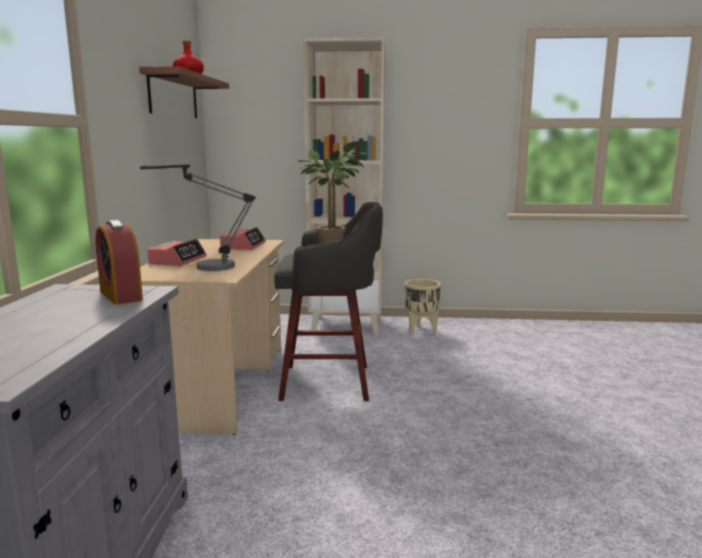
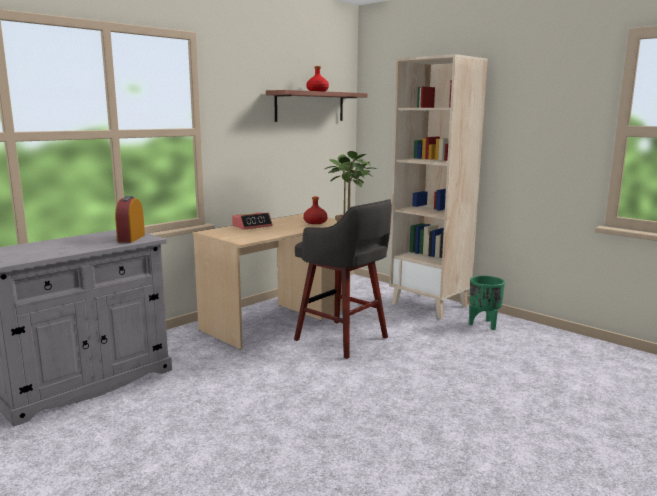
camera: 40 degrees right, 0 degrees up
(205, 268) = (250, 233): table lamp -> none
(243, 246) = (315, 222): alarm clock -> red bottle
(420, 330) = (483, 324): beige planter -> green planter

